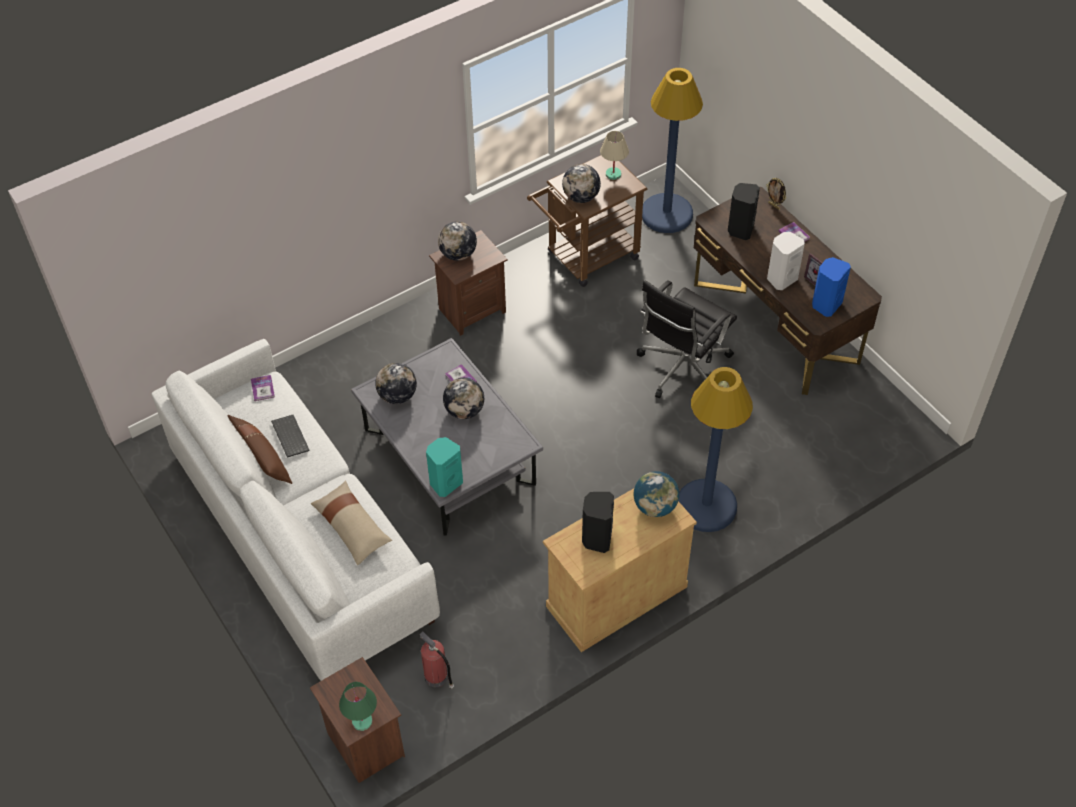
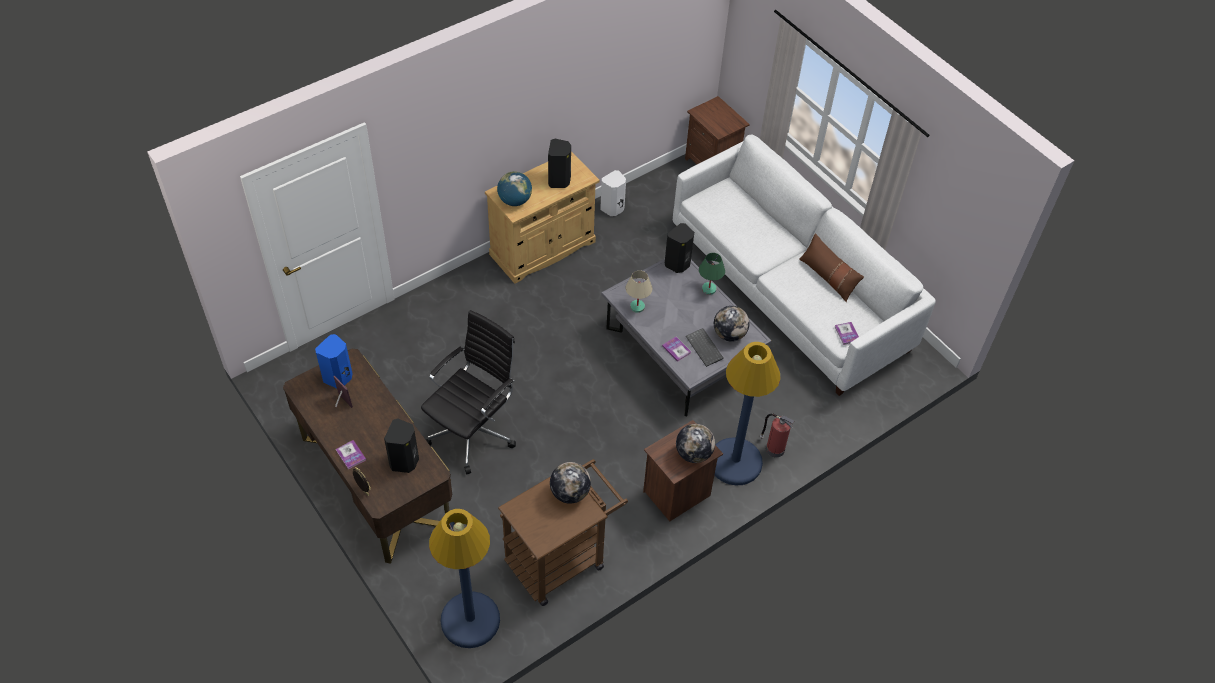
camera: 175 degrees right, 0 degrees up
(289, 436) = (812, 293): keyboard -> keyboard (705, 348)
(352, 527) = (744, 227): beige pillow -> none
(362, 721) = (711, 107): green table lamp -> green table lamp (708, 289)
(437, 677) = (669, 200): fire extinguisher -> fire extinguisher (774, 448)
(445, 483) = (678, 264): turquoise speaker -> black speaker
(464, 411) = (669, 321): globe -> none
(613, 174) = (534, 524): beige table lamp -> beige table lamp (637, 307)
(706, 506) = (467, 311): blue floor lamp -> blue floor lamp (735, 462)
(781, 278) = (375, 405): white speaker -> white speaker (613, 209)

